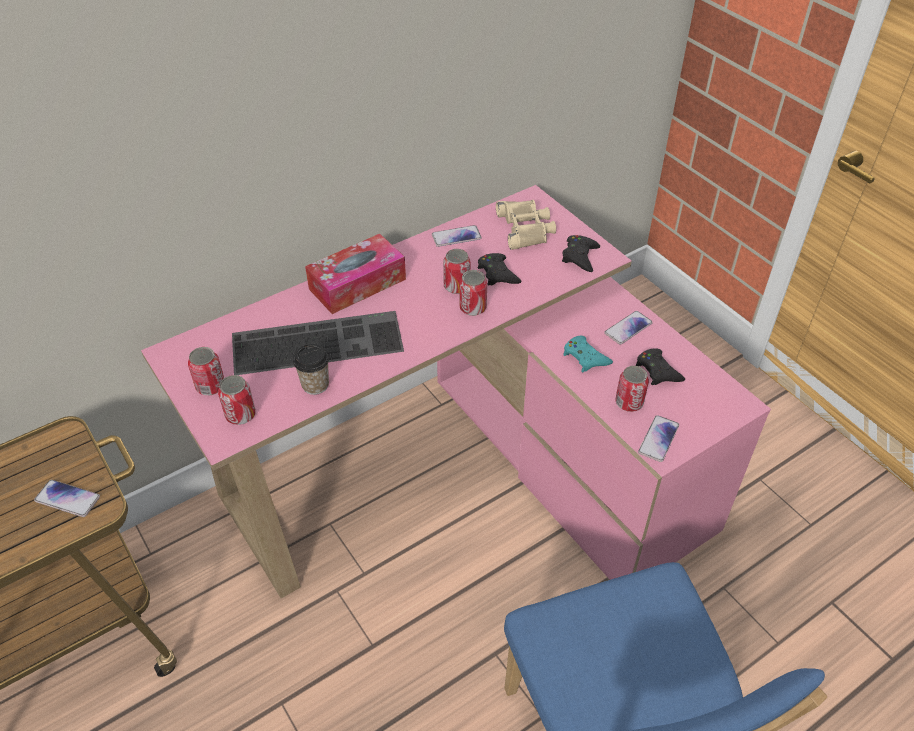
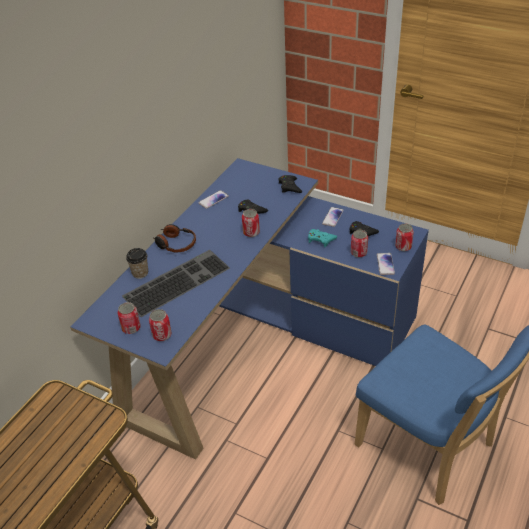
camera: 25 degrees left, 5 degrees down
(67, 499) = (85, 423): phone -> none
(315, 385) = (193, 303): cup -> cup (140, 273)
(357, 284) = (175, 244): tissue box -> headphones
(456, 286) = (233, 225): can -> can (403, 247)
(466, 470) = (259, 344): pink desk -> blue desk
(526, 228) = (249, 182): beige binoculars -> none

